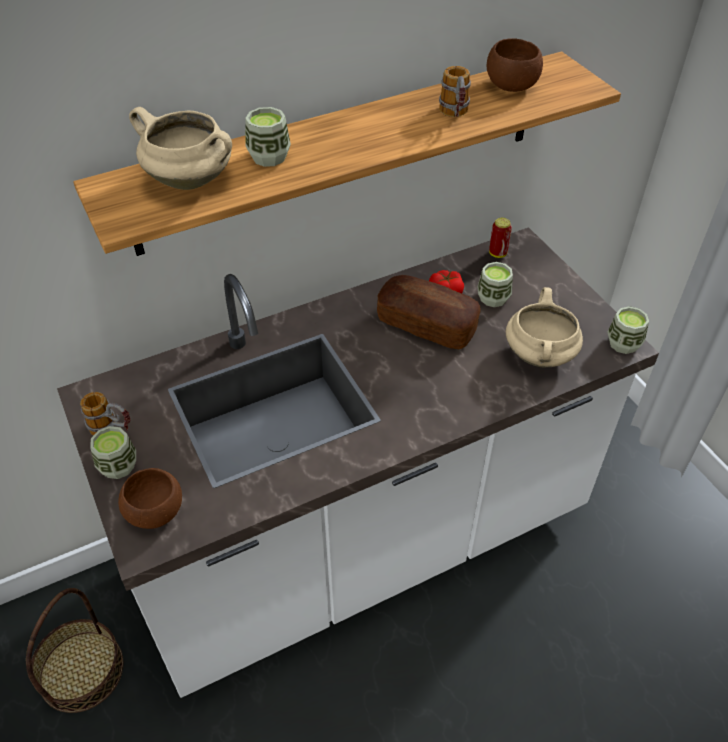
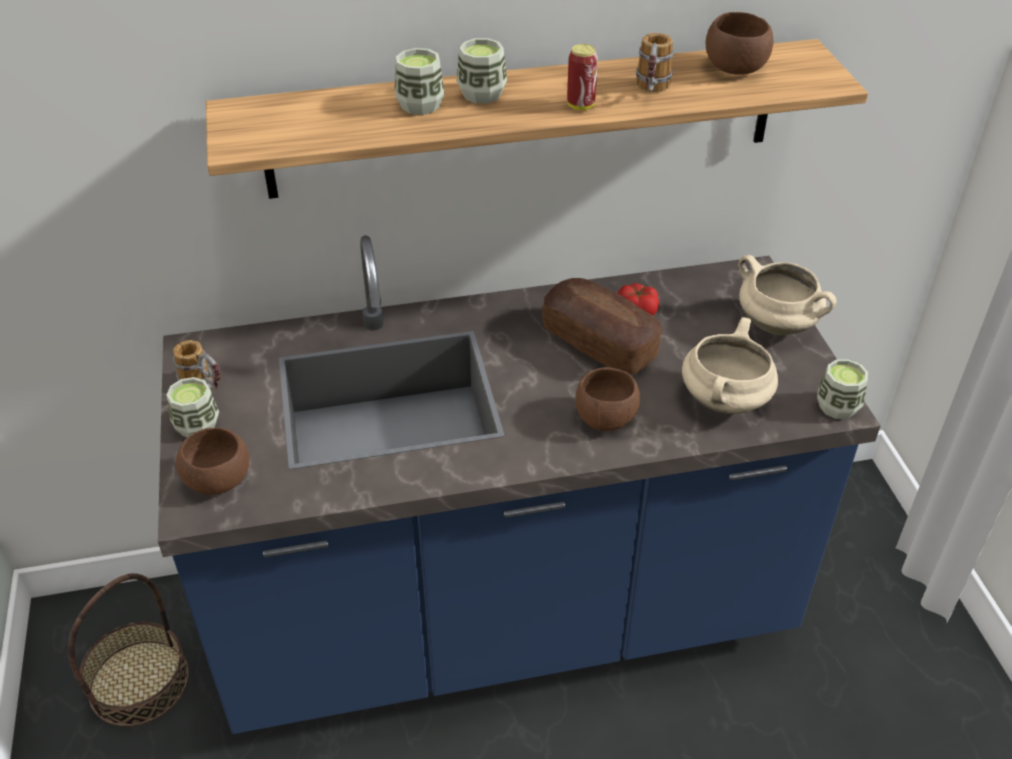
camera: 15 degrees right, 5 degrees down
(192, 180) = (327, 116): beige cooking pot -> beige cooking pot (778, 325)
(363, 544) = (506, 617): white counter -> blue counter
(455, 388) = (605, 418): none -> brown bowl
(493, 298) = (692, 327): cup -> cup (482, 94)
(497, 253) = (718, 279): can -> can (580, 106)

